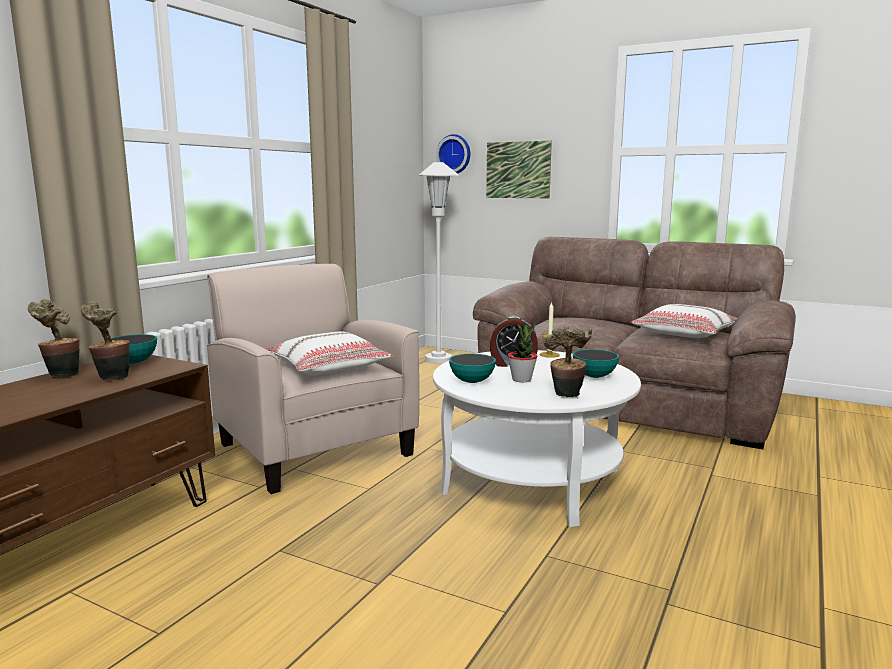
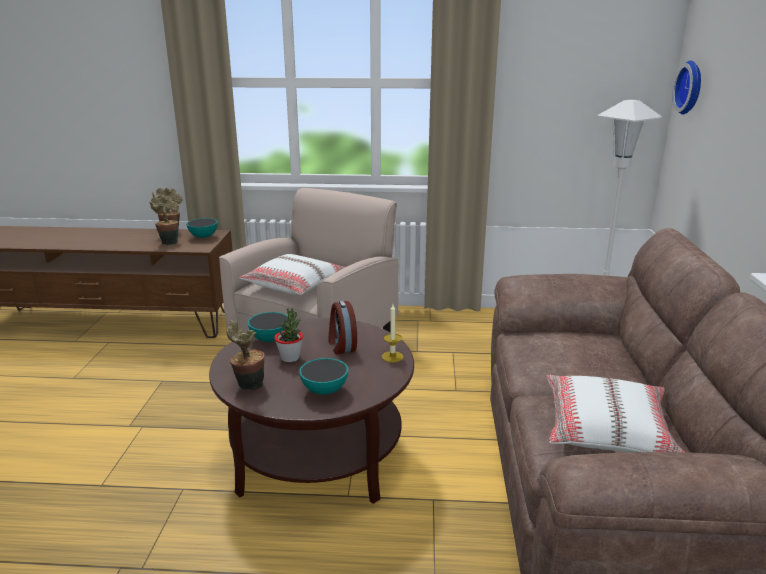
camera: 65 degrees right, 10 degrees up
(518, 170) = (727, 122): picture -> none
(532, 481) = (317, 454): white coffee table -> brown coffee table

